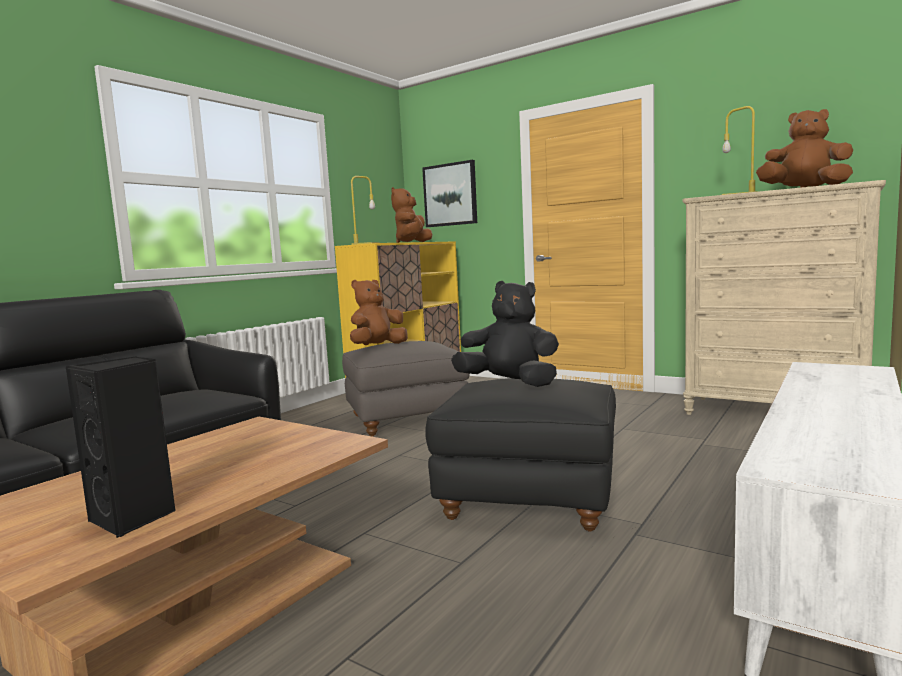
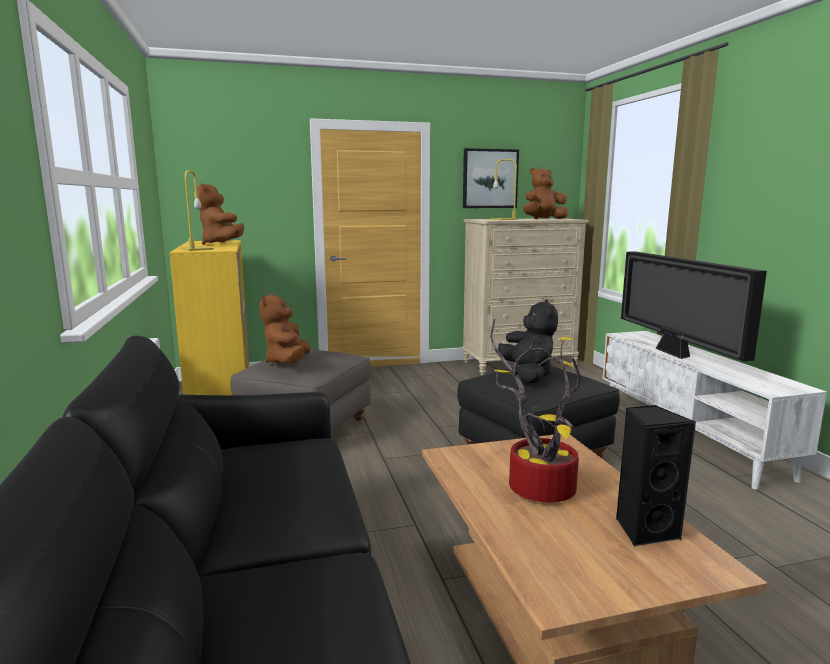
camera: 50 degrees left, 5 degrees up
(207, 461) = (535, 488): none -> potted plant
(450, 194) = (226, 189): picture -> picture (490, 178)
(509, 384) = (527, 375): black plush toy -> black plush toy turned 105 degrees clockwise
(806, 396) = (674, 354): none -> television

